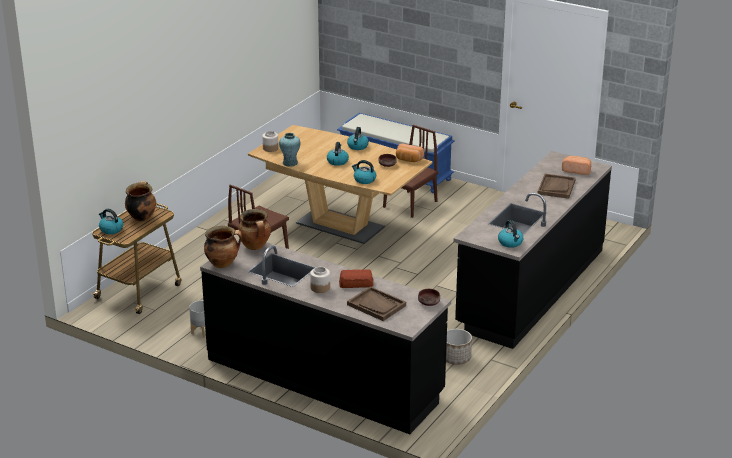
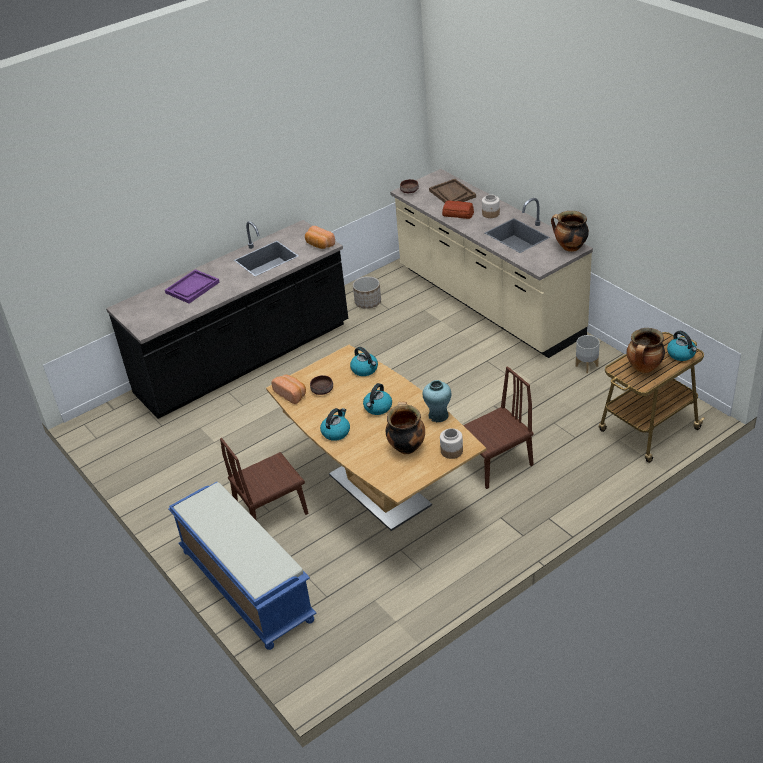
camera: 155 degrees left, 10 degrees up
(255, 246) = (532, 261): cooking pot -> cooking pot (406, 446)
(324, 377) = (488, 303): black counter -> beige counter
(510, 243) = (297, 233): kettle -> none
(556, 187) = (192, 288): brown tray -> purple tray
(576, 170) = (148, 306): bread -> bread (319, 245)

